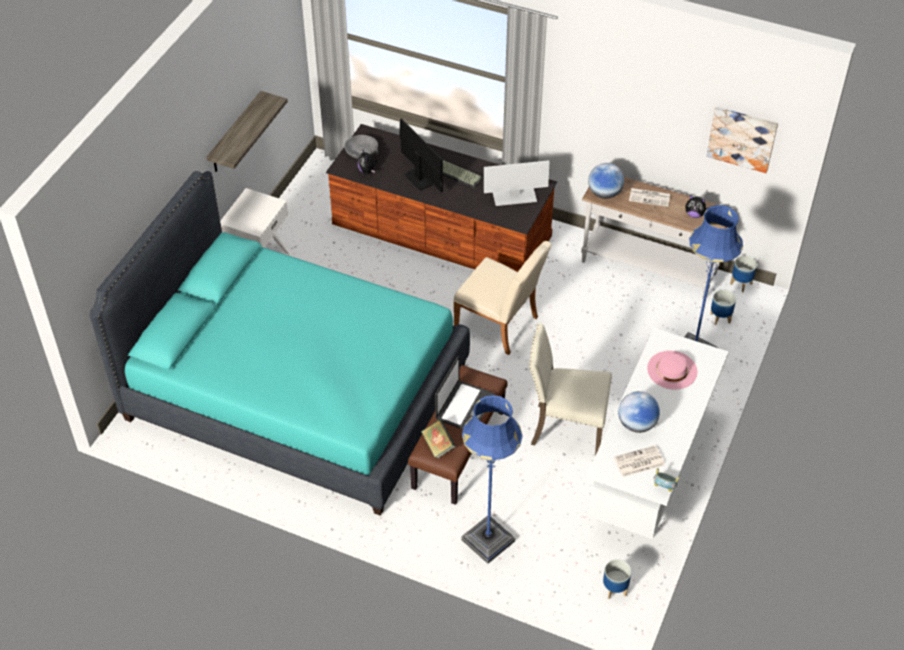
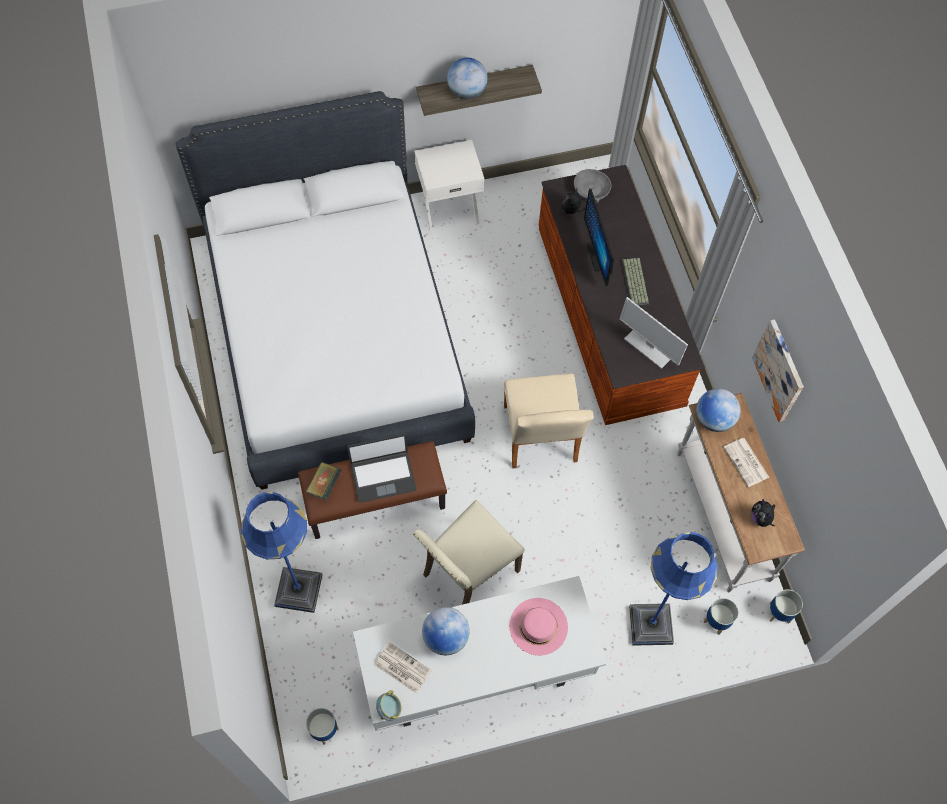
camera: 50 degrees right, 15 degrees up
(243, 134) = (467, 92): none -> globe
(296, 392) = (337, 337): turquoise bed -> white bed
(418, 179) = (598, 256): monitor -> monitor turned 150 degrees clockwise
(566, 429) = (468, 572): beige chair -> beige chair turned 105 degrees counterclockwise
(742, 138) = (839, 500): picture -> picture (779, 370)

